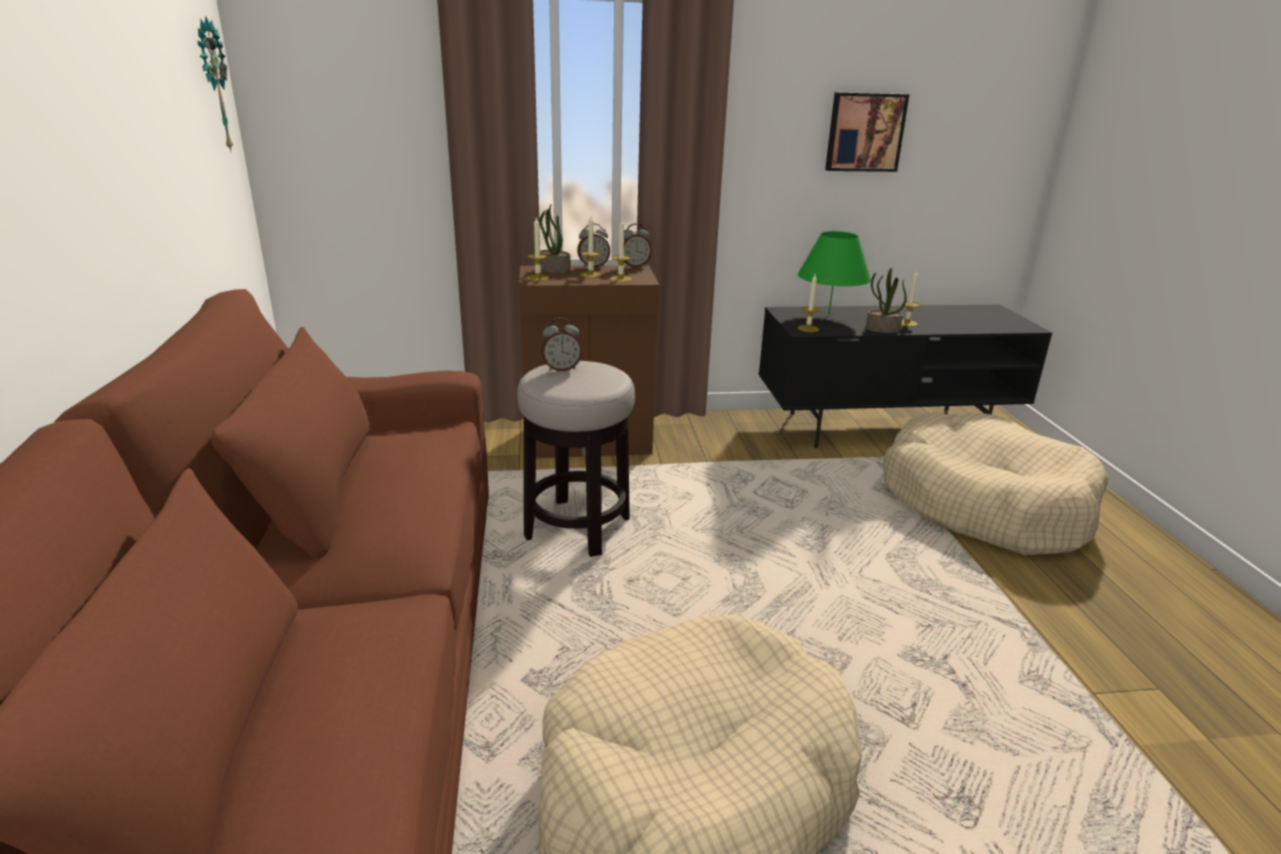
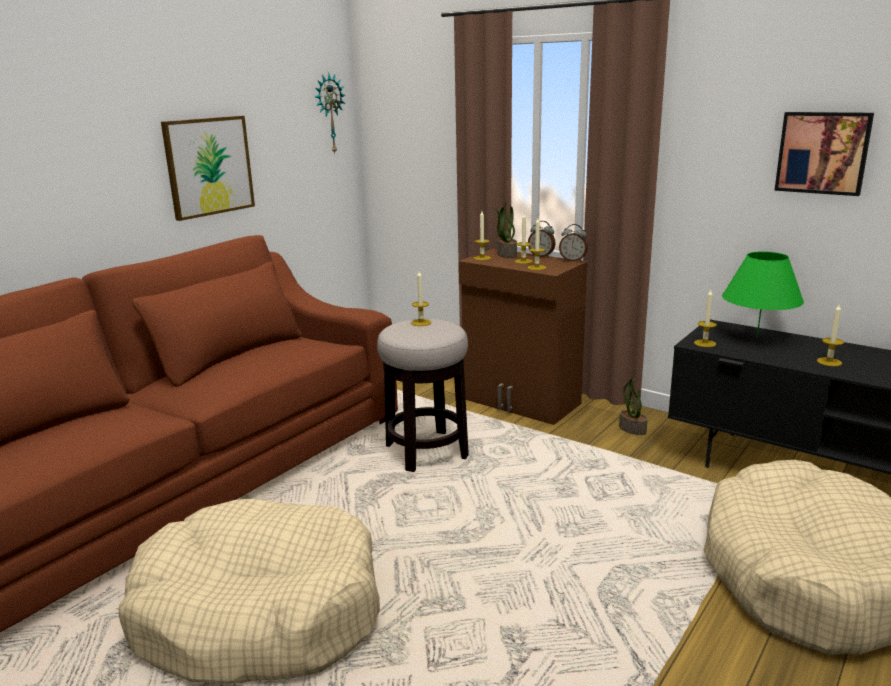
camera: 45 degrees right, 5 degrees down
(113, 178) = (209, 166): none -> picture
(561, 369) = (421, 322): alarm clock -> candle
(882, 329) = (784, 360): potted plant -> potted plant (631, 429)

